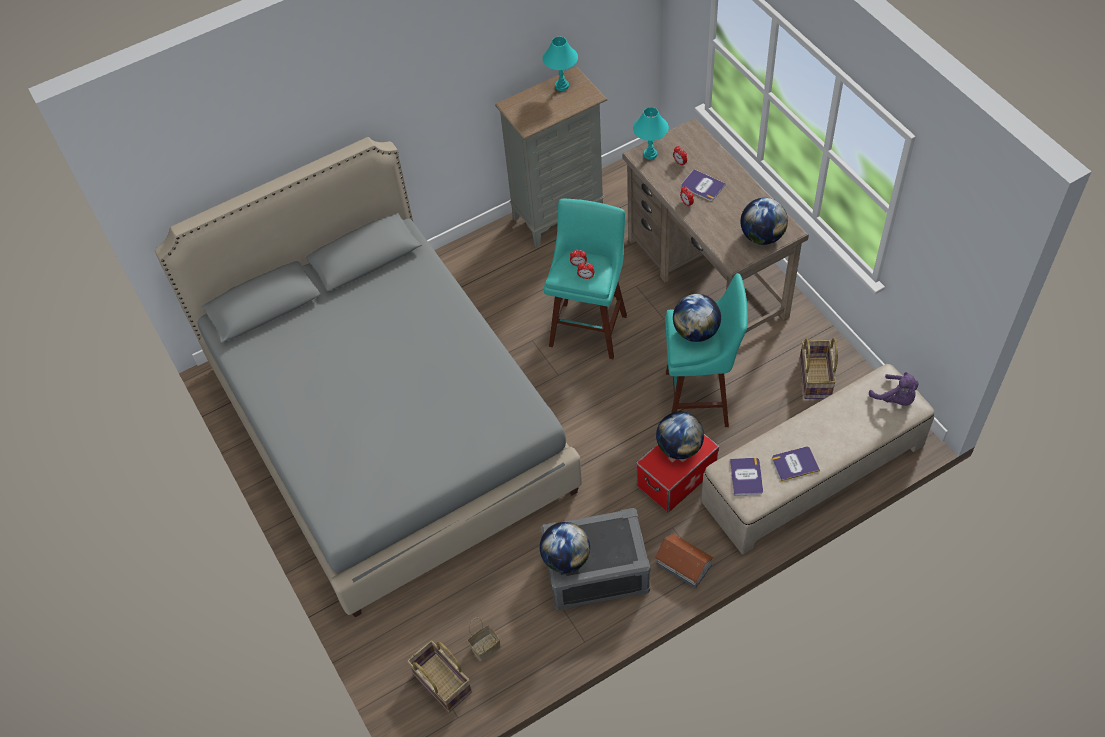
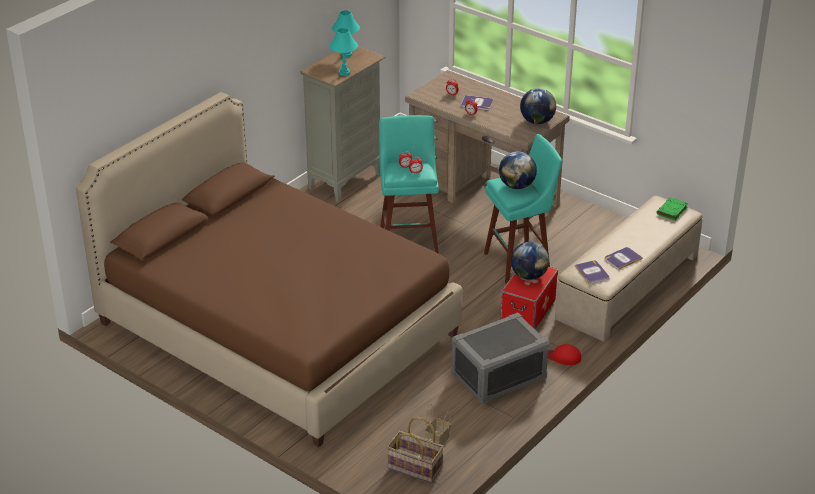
camera: 25 degrees left, 20 degrees down
(388, 426) = (277, 329): grey bed -> brown bed
(565, 558) = (482, 350): globe -> none
(650, 154) = (427, 93): turquoise table lamp -> turquoise table lamp (344, 73)
(684, 565) = (563, 357): toy house -> red cap
(816, 378) = (598, 235): basket -> none
(895, 398) = (672, 211): purple plush toy -> green book

